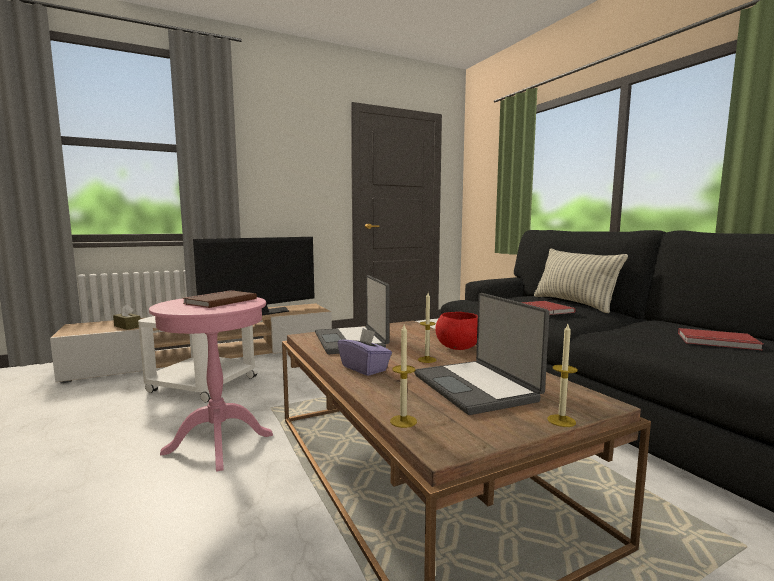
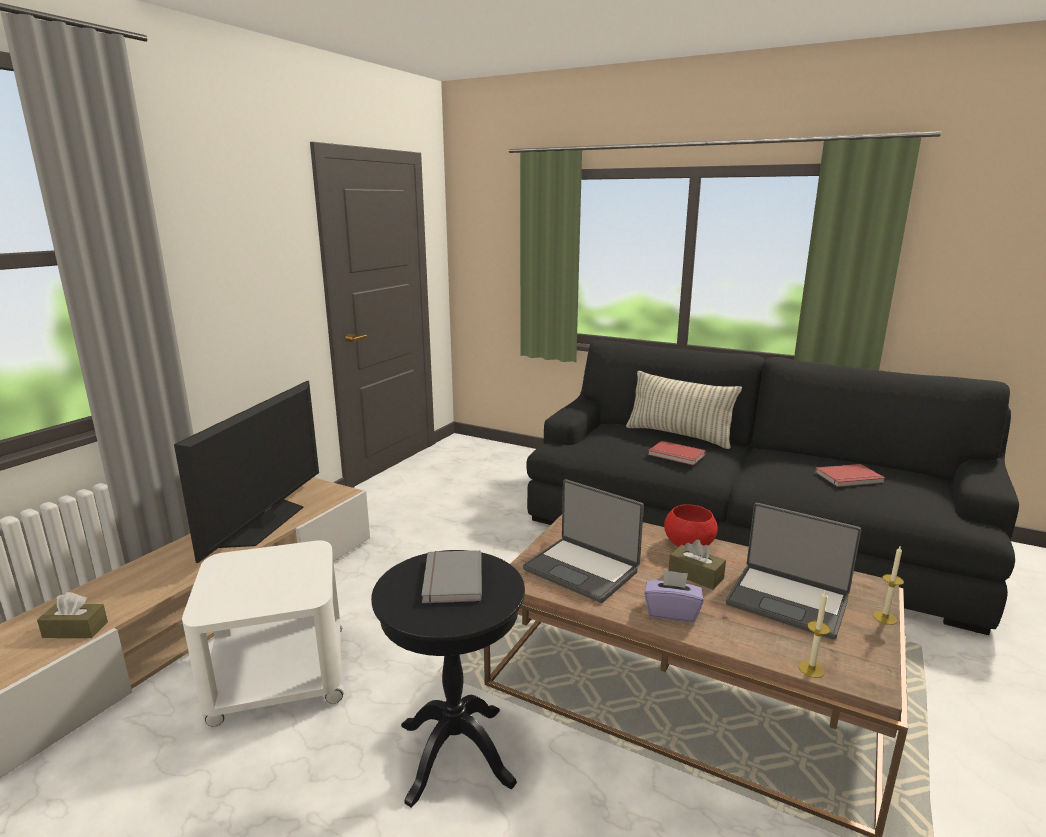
camera: 35 degrees left, 10 degrees up
(219, 301) = (450, 579): brown book -> grey book
(219, 443) = (456, 753): pink side table -> black side table
(427, 360) = (695, 575): candle -> brown tissue box

